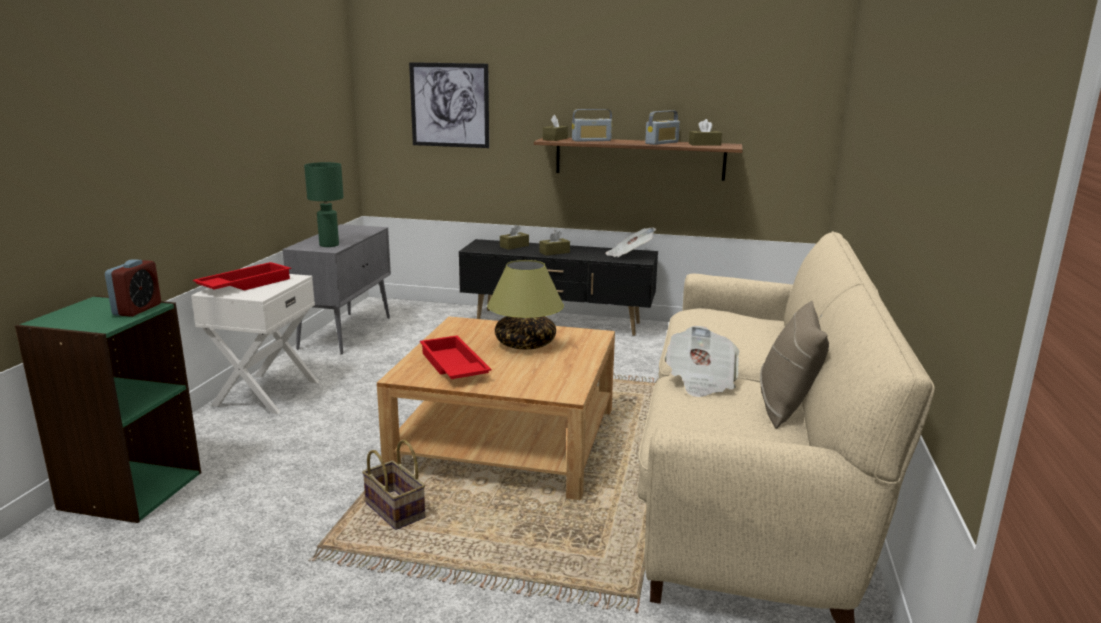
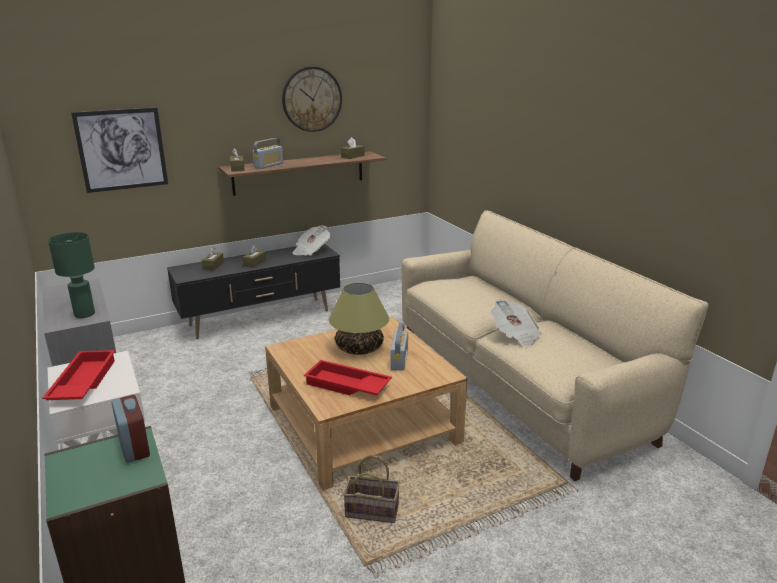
camera: 40 degrees left, 5 degrees up
(662, 143) = (322, 159): radio -> radio (399, 360)
(666, 68) = (312, 99): none -> wall clock
(785, 406) = (567, 334): beige pillow -> none

